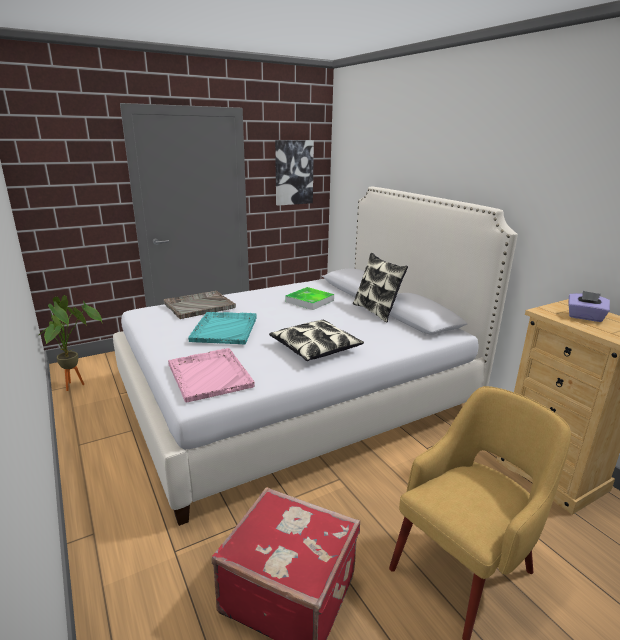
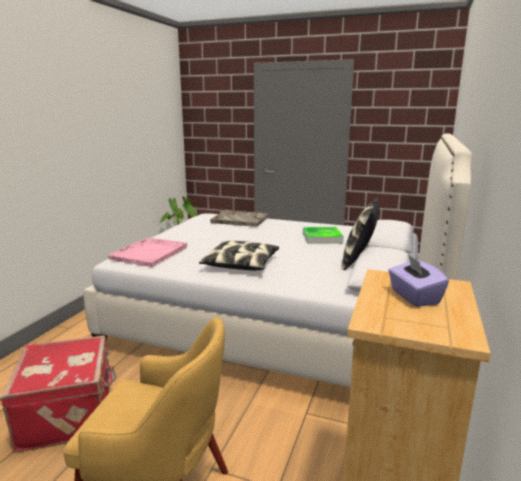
camera: 50 degrees right, 5 degrees down
(225, 329) = (218, 235): turquoise tray -> none
(293, 172) = (404, 121): picture -> none

